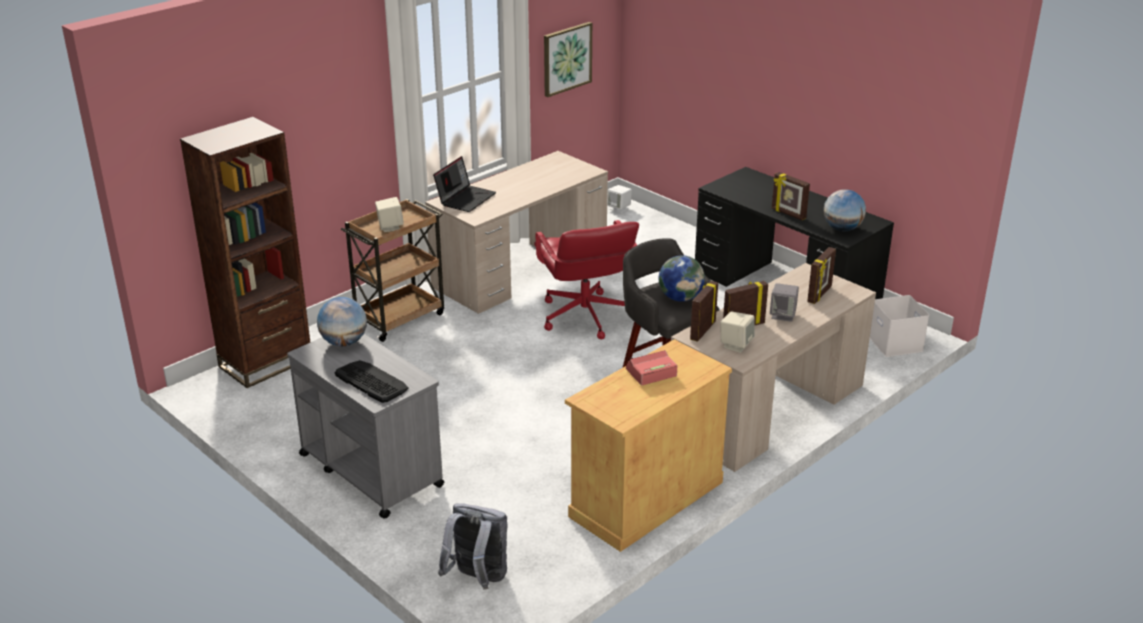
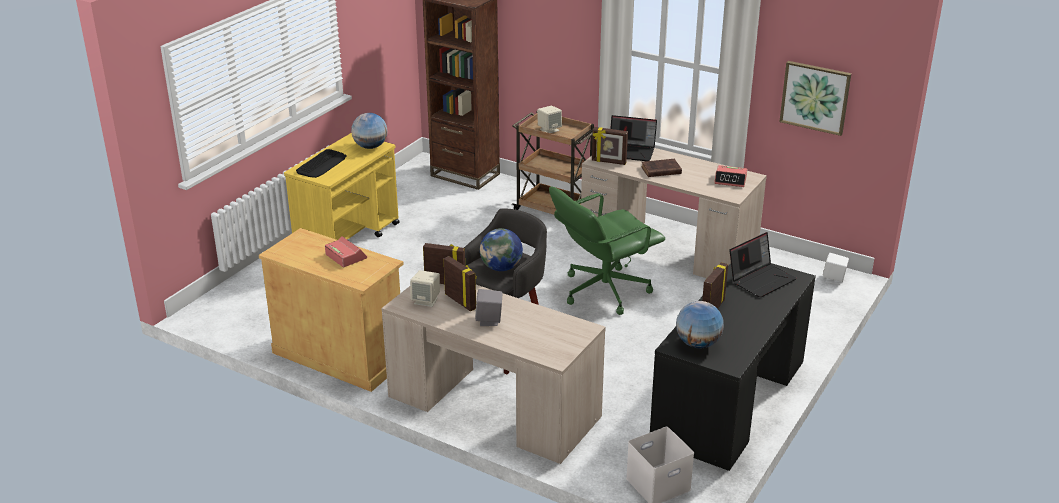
camera: 75 degrees right, 0 degrees up
(370, 469) = (348, 238): grey cart -> yellow cart
(477, 579) = (235, 300): grey backpack -> none
(518, 192) = (660, 170): none -> brown book
(559, 166) = (730, 180): none -> alarm clock
(584, 317) = (603, 291): red office chair -> green office chair
(745, 186) = (761, 279): none -> laptop
(820, 294) = (540, 338): picture frame -> picture frame (608, 162)

